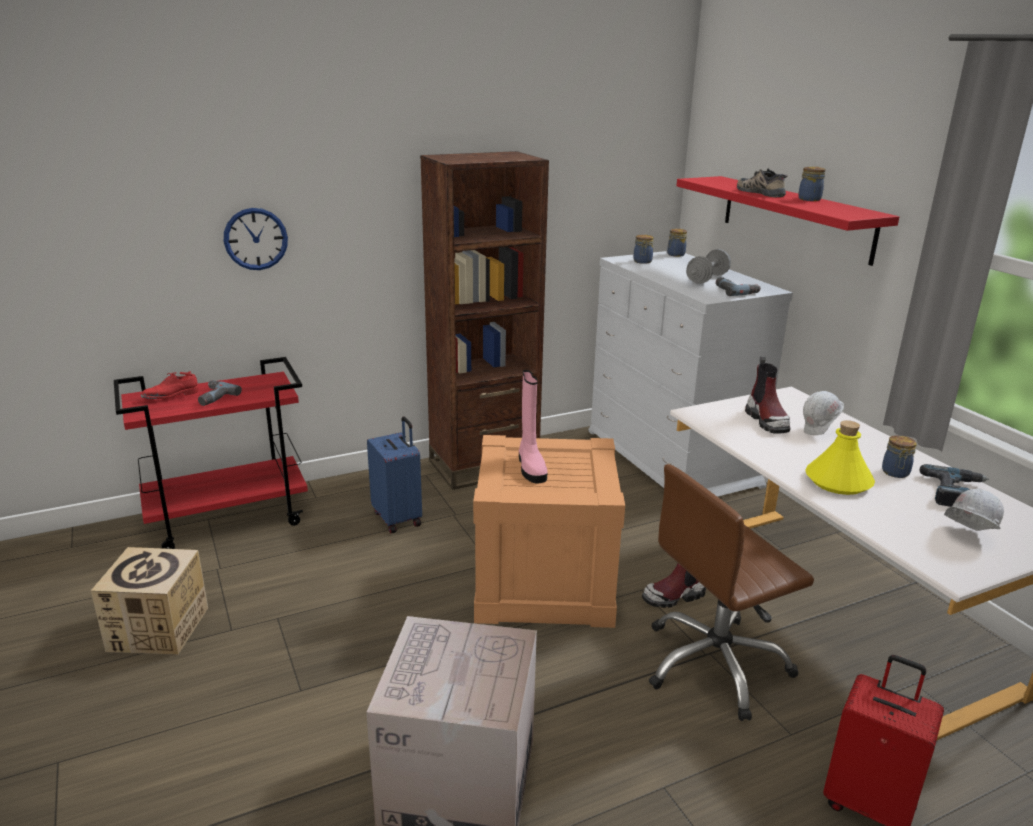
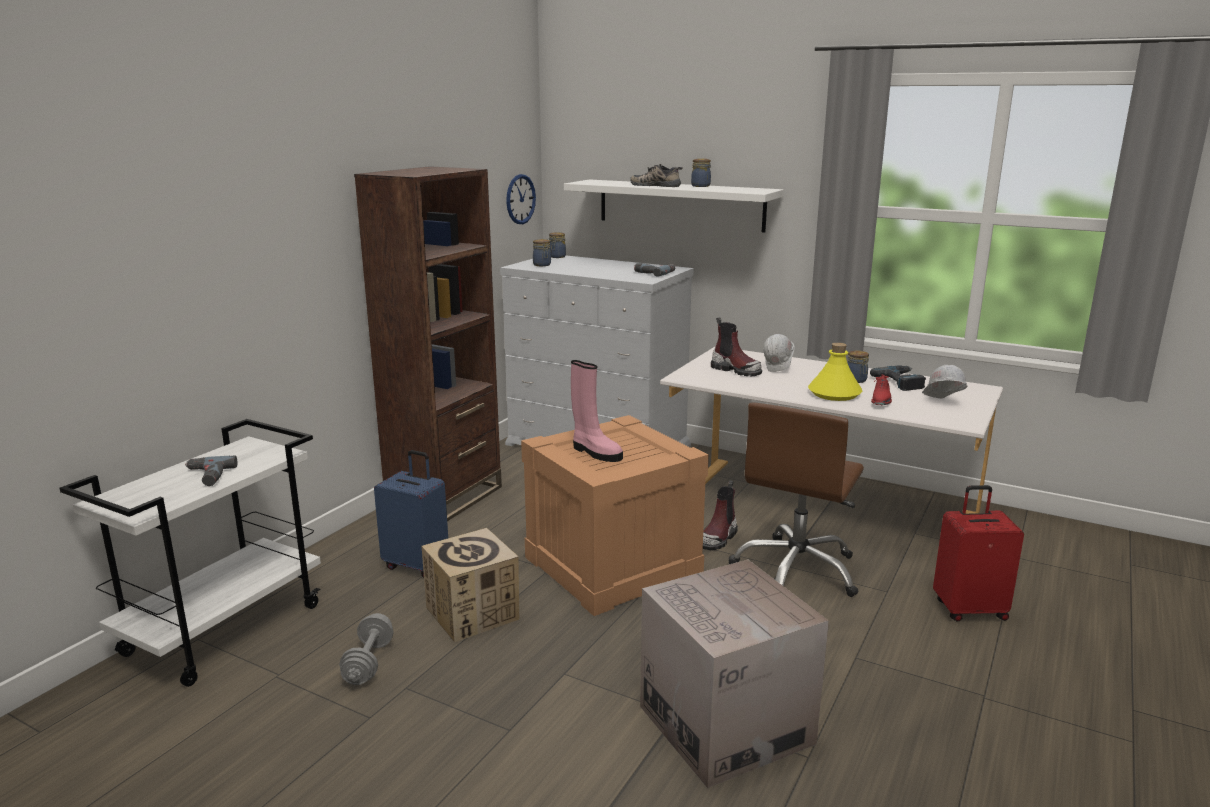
camera: 35 degrees left, 5 degrees down
(158, 629) = (283, 753): cardboard box -> cardboard box (473, 613)
(171, 396) = (149, 489): red shoe -> red shoe (881, 401)
(229, 518) = (224, 628): red cart -> white cart
(255, 239) = (204, 282): wall clock -> wall clock (520, 199)
(707, 279) = (617, 268): grey dumbbell -> grey dumbbell (368, 663)
(795, 218) = (680, 205): red shelf -> white shelf

